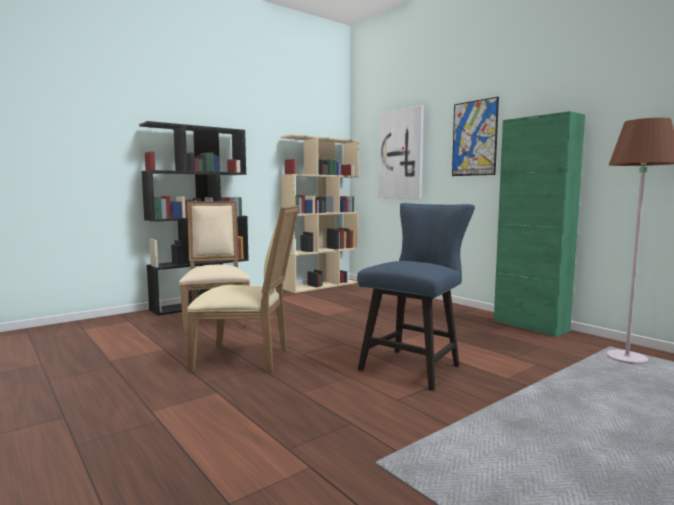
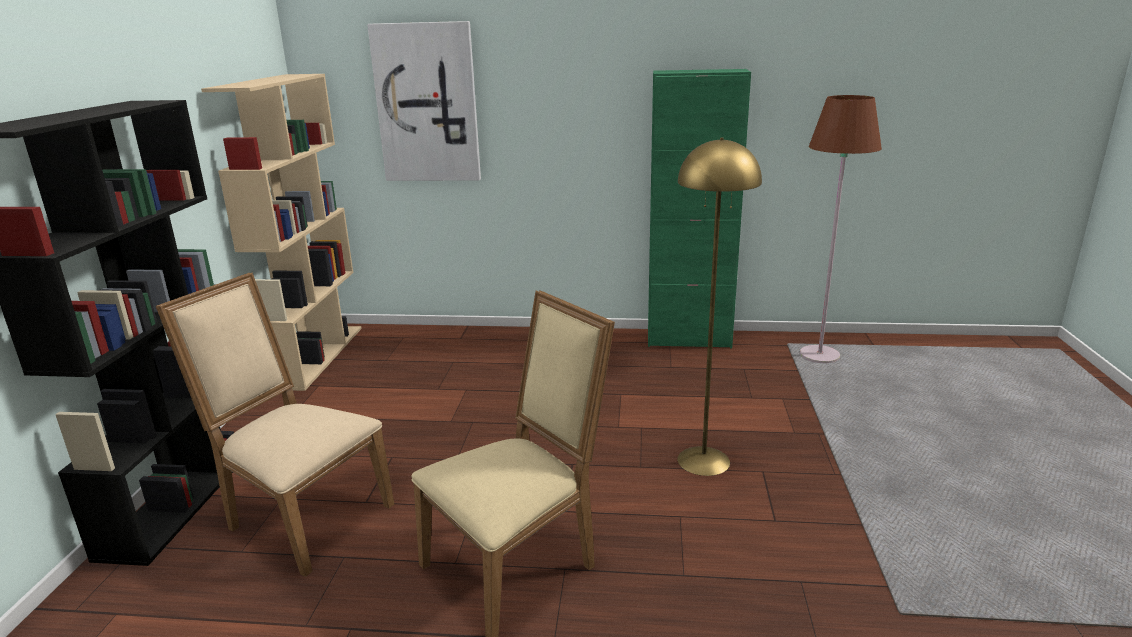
camera: 45 degrees left, 15 degrees up
(414, 366) = (703, 460): blue chair -> yellow floor lamp
(474, 138) = (575, 86): picture -> none

